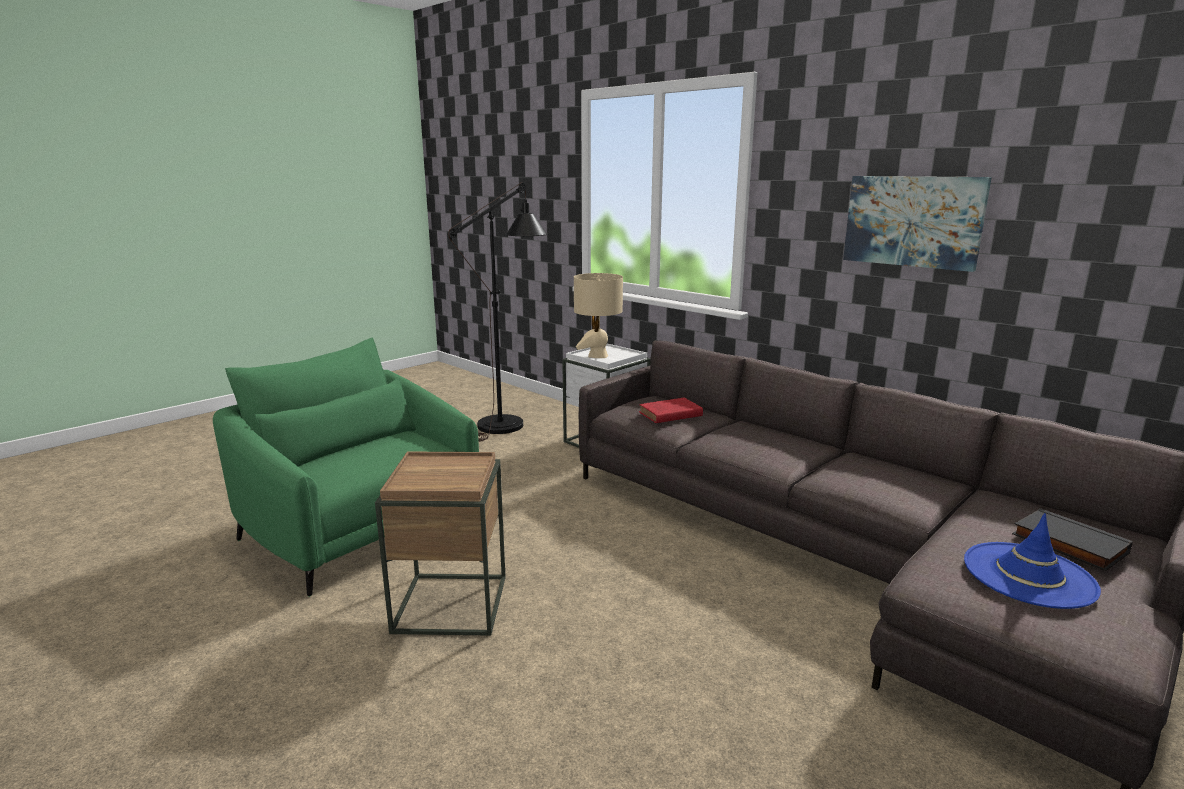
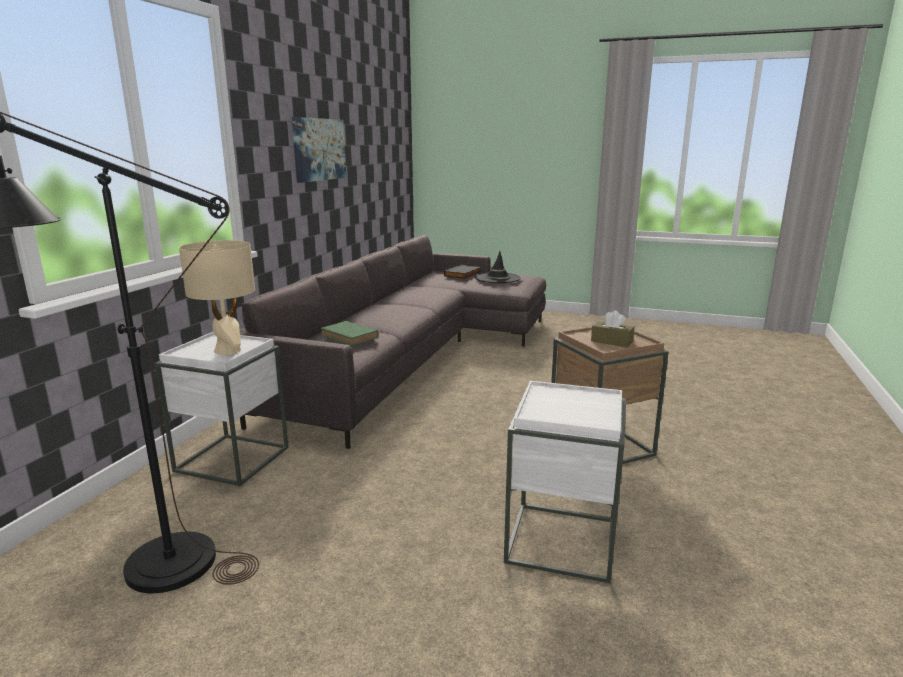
camera: 115 degrees left, 0 degrees up
(362, 526) = (561, 541): green armchair -> white side table
(433, 471) = (612, 341): none -> brown tissue box
(669, 414) = (350, 337): red book -> green book
(1029, 575) = (497, 278): blue hat -> black hat

